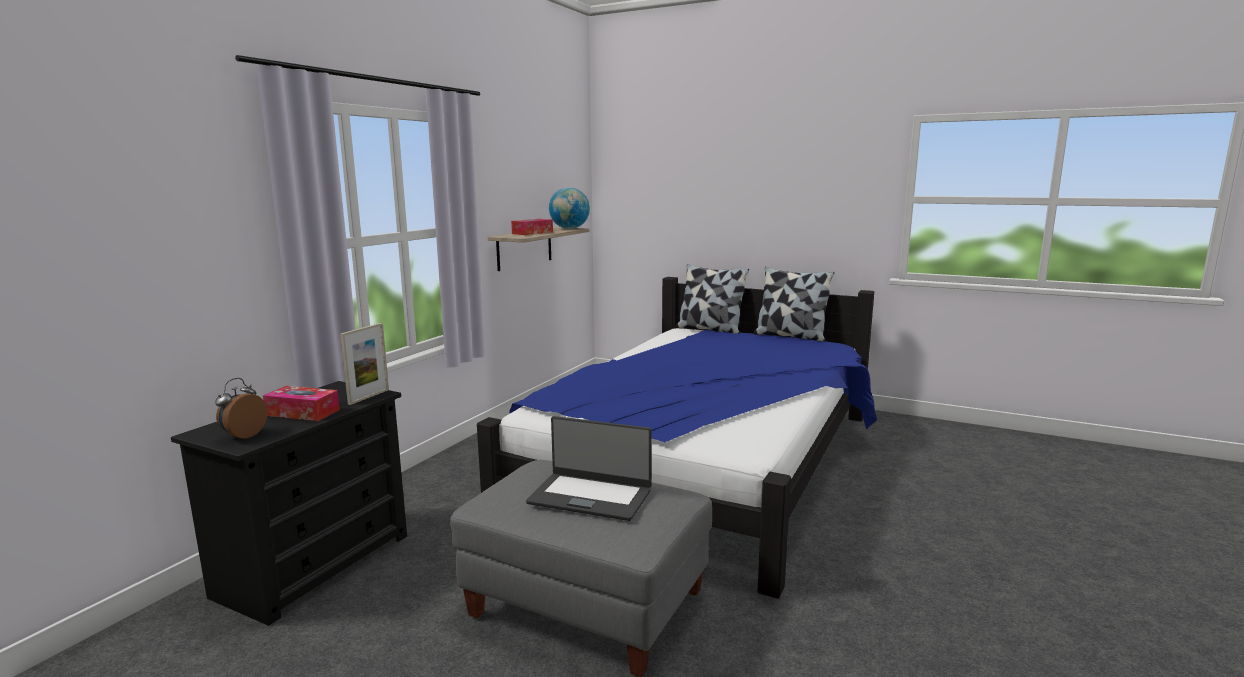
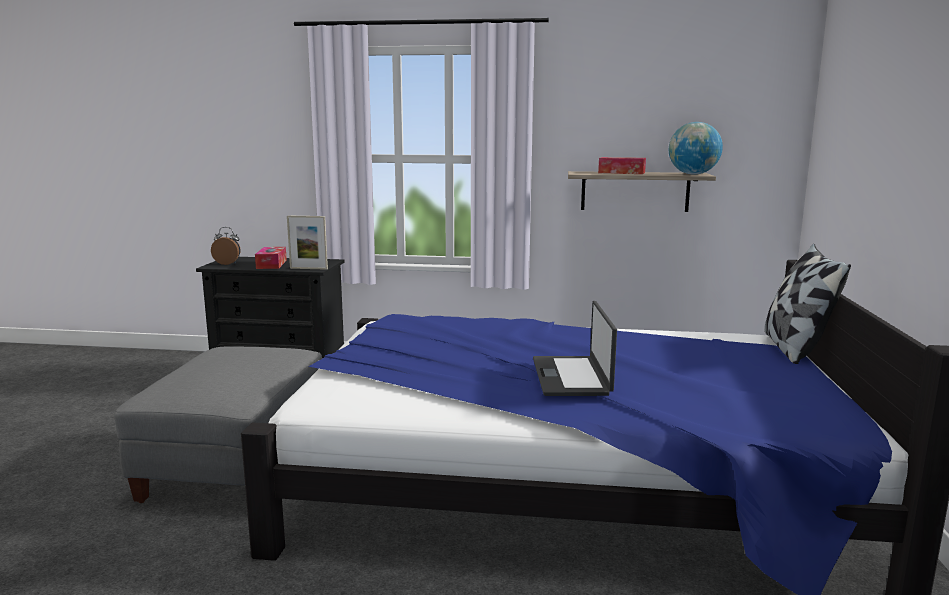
camera: 70 degrees right, 0 degrees up
(590, 496) = (223, 369): laptop -> laptop (572, 376)
(790, 336) = (843, 394): pillow -> none

